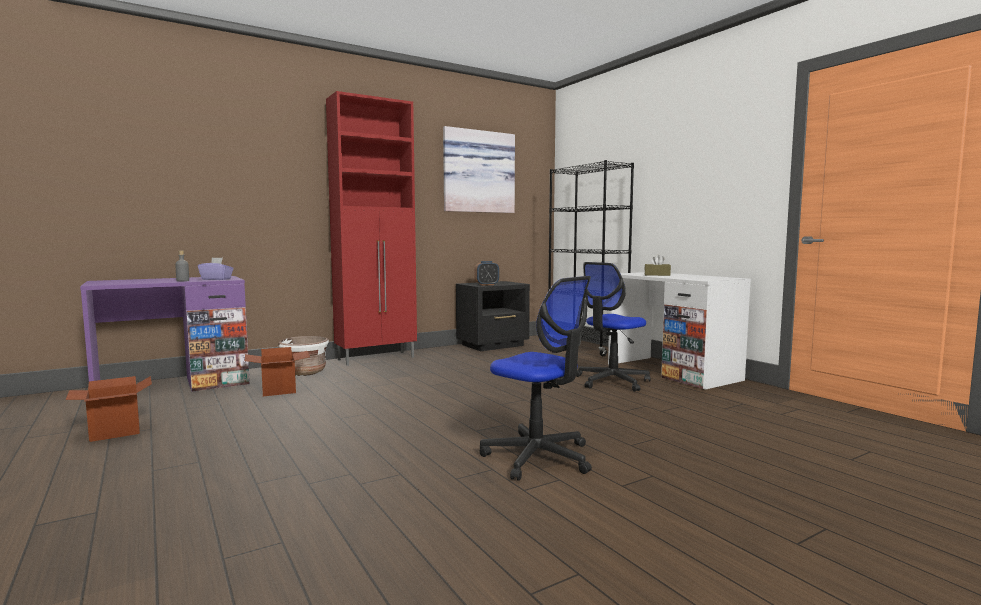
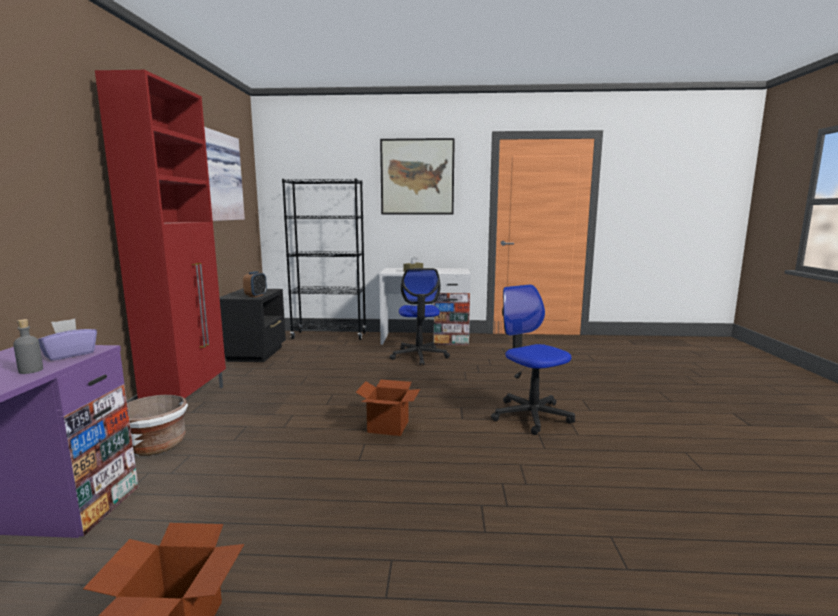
camera: 55 degrees left, 5 degrees up
(278, 390) = (203, 474): cardboard box -> cardboard box (388, 427)
(538, 457) = (531, 416): office chair -> office chair turned 105 degrees counterclockwise
(694, 150) = (417, 177): none -> picture

